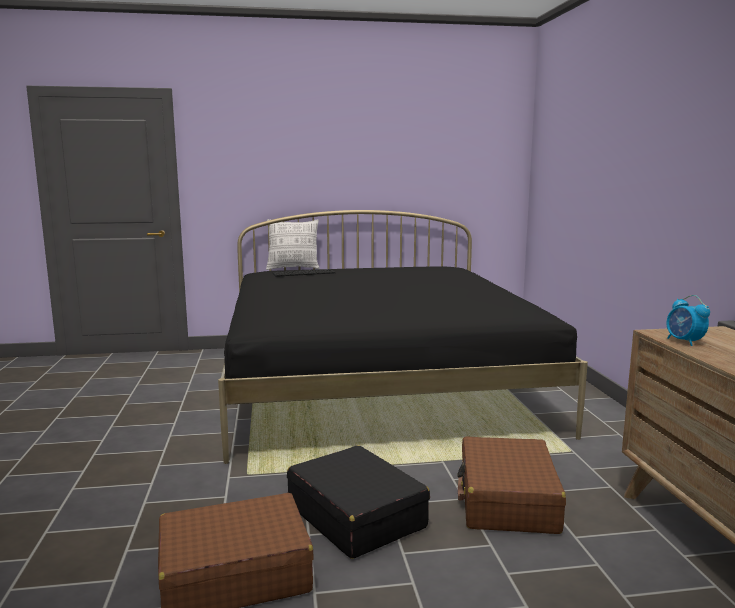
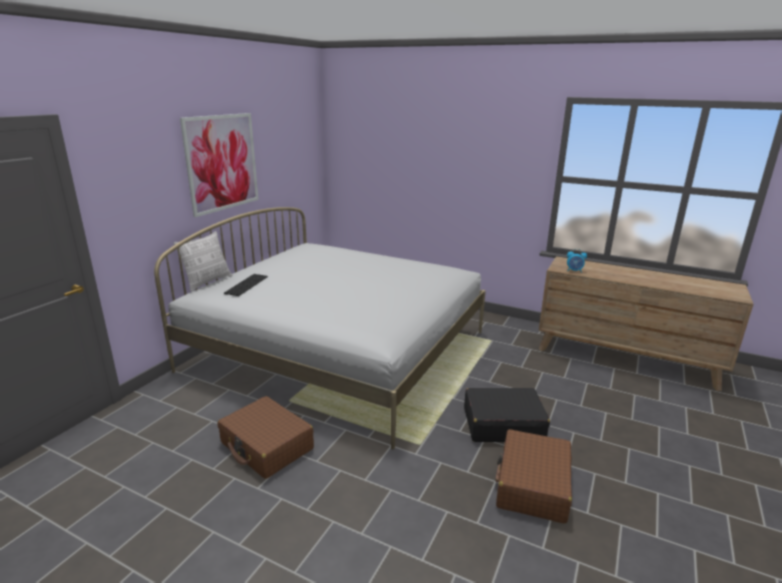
camera: 55 degrees left, 10 degrees up
(345, 150) = (222, 163): none -> picture
(378, 384) = (338, 350): black bed -> white bed
(507, 500) = (522, 377): brown suitcase -> brown suitcase (267, 446)

